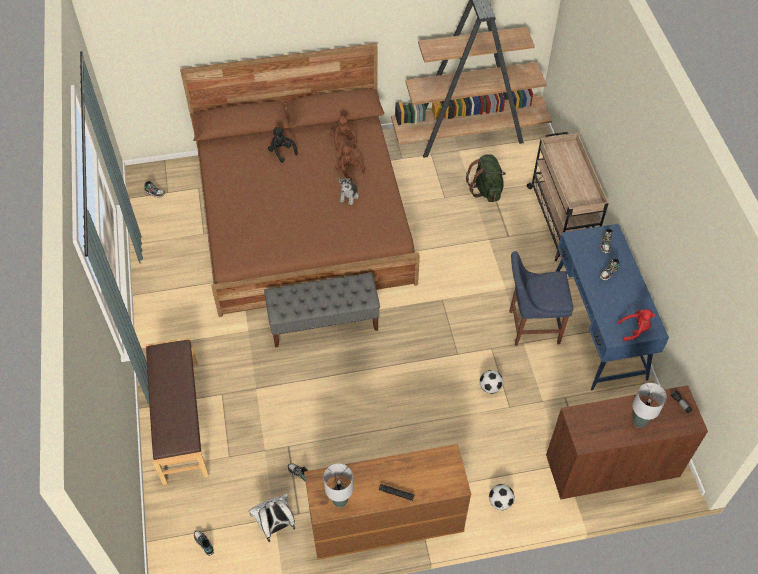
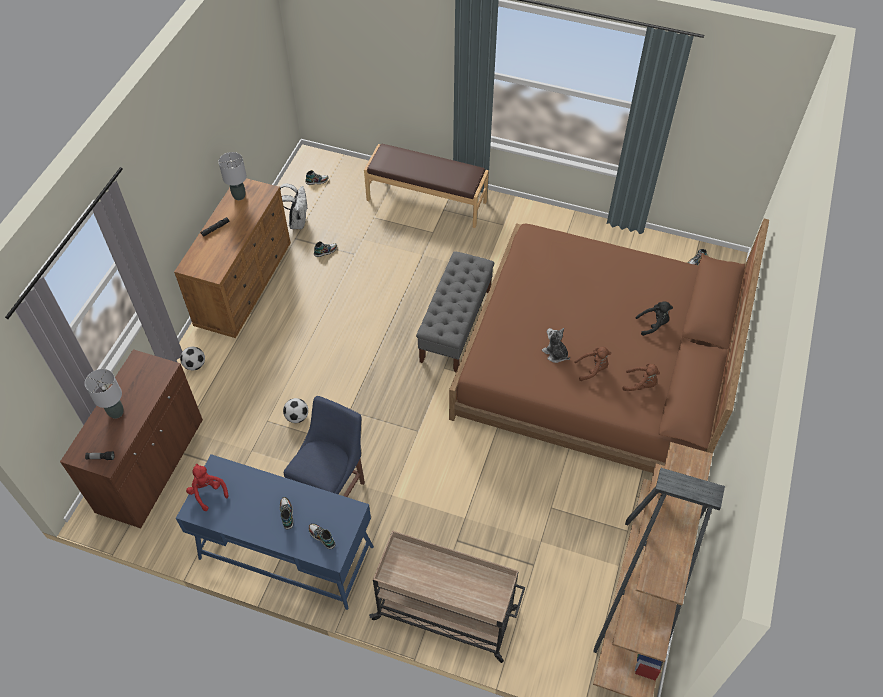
camera: 120 degrees right, 0 degrees up
(486, 190) = (538, 558): green backpack -> none
(635, 330) = (207, 492): red plush toy -> red plush toy turned 120 degrees clockwise

